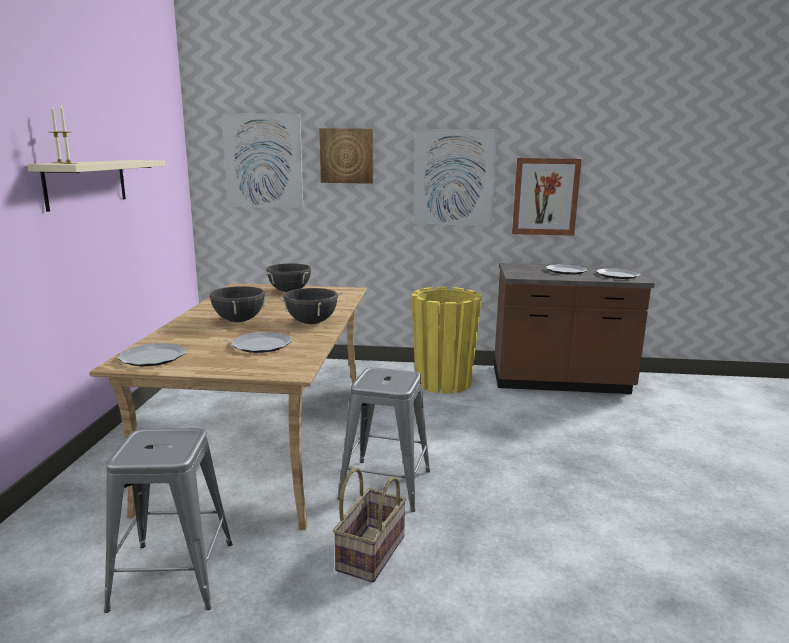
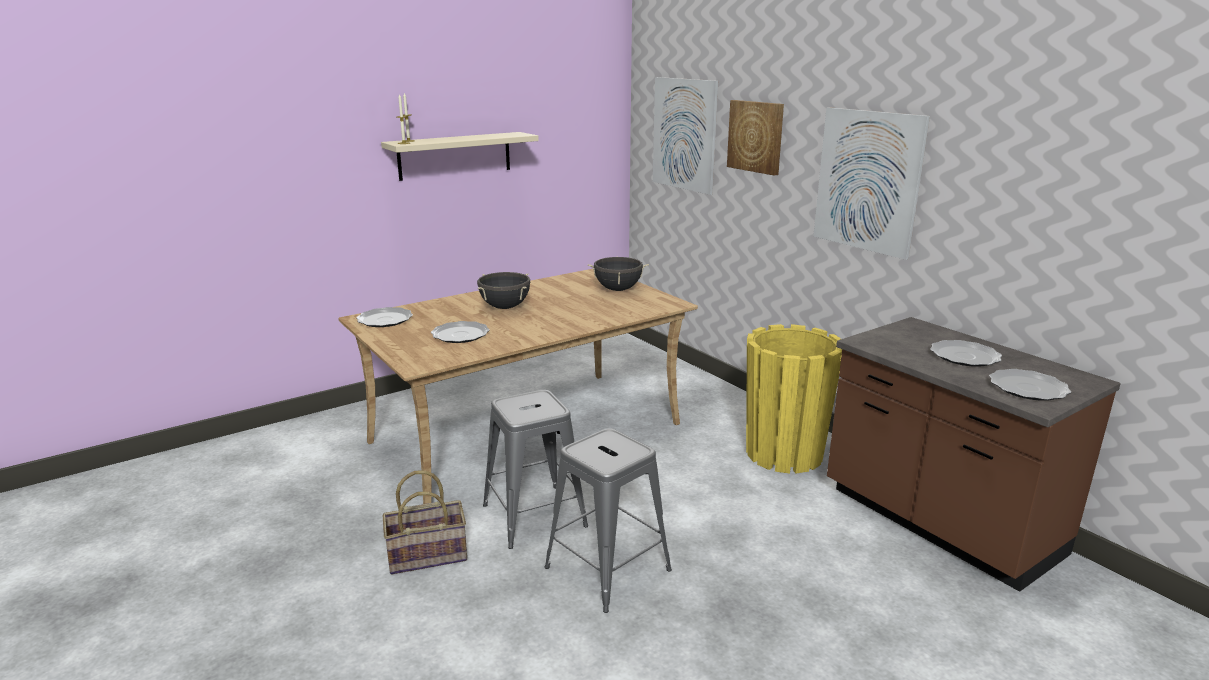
camera: 50 degrees right, 5 degrees up
(174, 575) = (325, 492): grey stool -> grey stool (608, 569)
(311, 323) = (544, 327): black cooking pot -> none
(545, 197) = (989, 230): picture -> none

